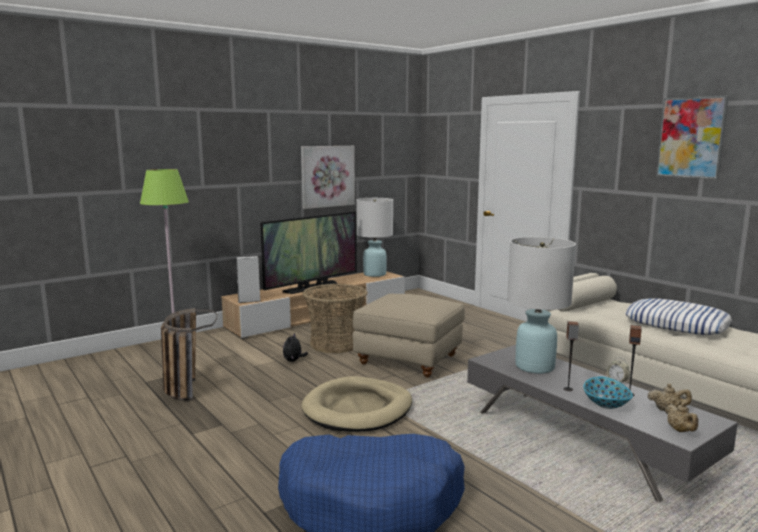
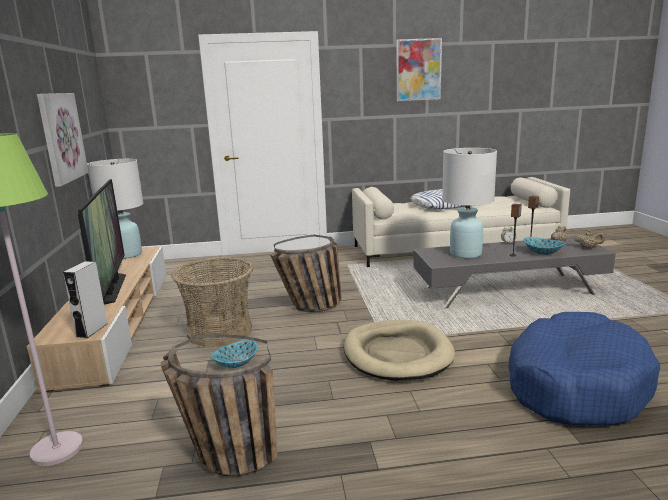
camera: 60 degrees left, 5 degrees up
(293, 361) = (236, 364): plush toy -> bowl
(409, 360) = (310, 308): beige ottoman -> basket

